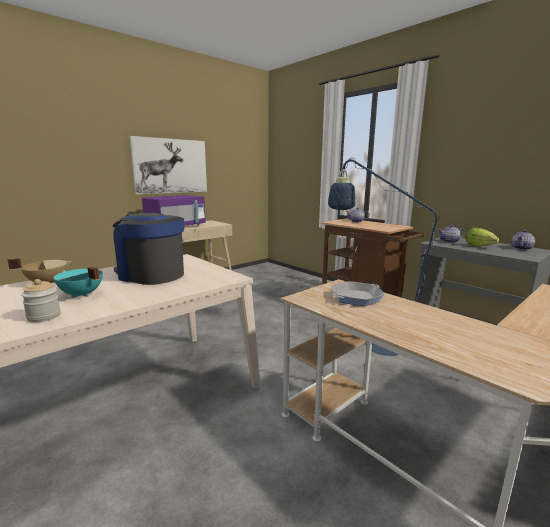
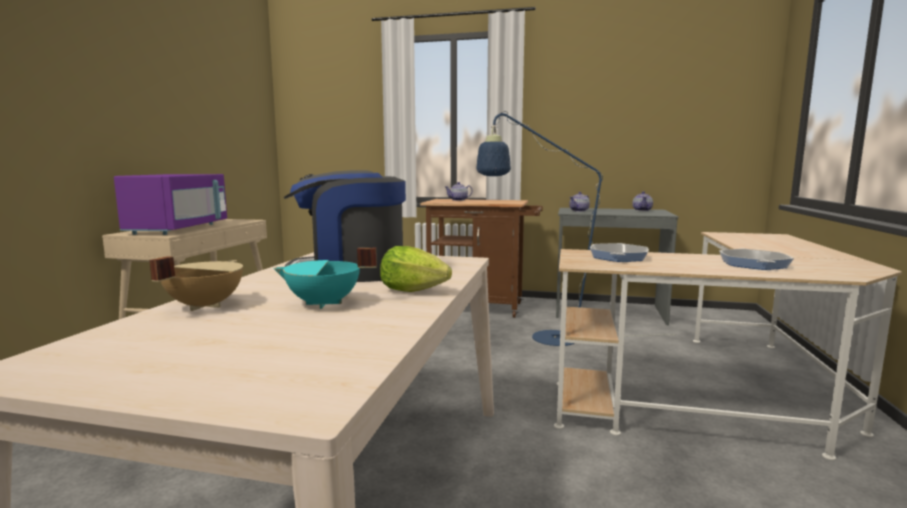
camera: 35 degrees left, 5 degrees down
(44, 316) = (357, 329): jar -> none
(171, 166) = (145, 122): picture -> none
(464, 337) = (753, 264): none -> frying pan
(479, 246) = (610, 211): lettuce -> lettuce (412, 290)

